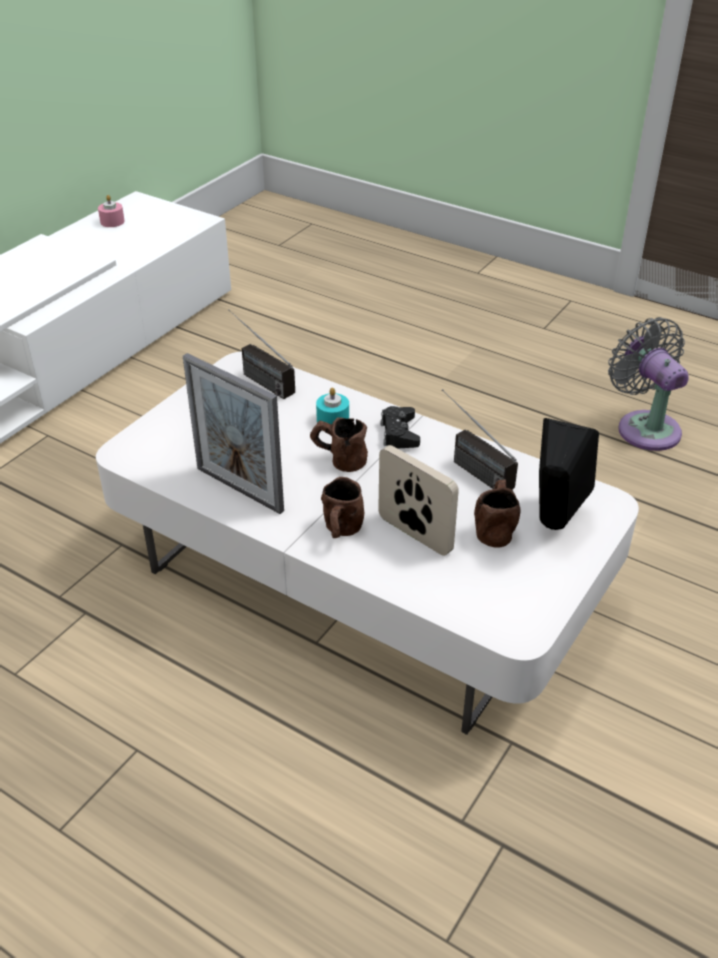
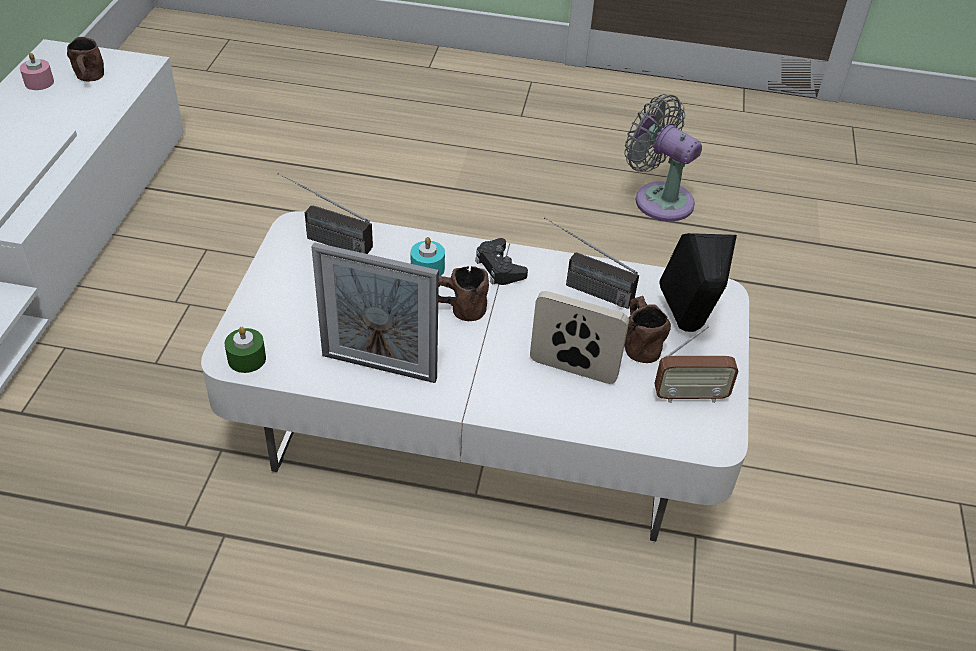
camera: 25 degrees left, 5 degrees up
(134, 456) = (247, 359): none -> green candle
(341, 532) = (505, 386): brown mug -> brown mug (89, 79)
(517, 586) = (690, 396): none -> radio

